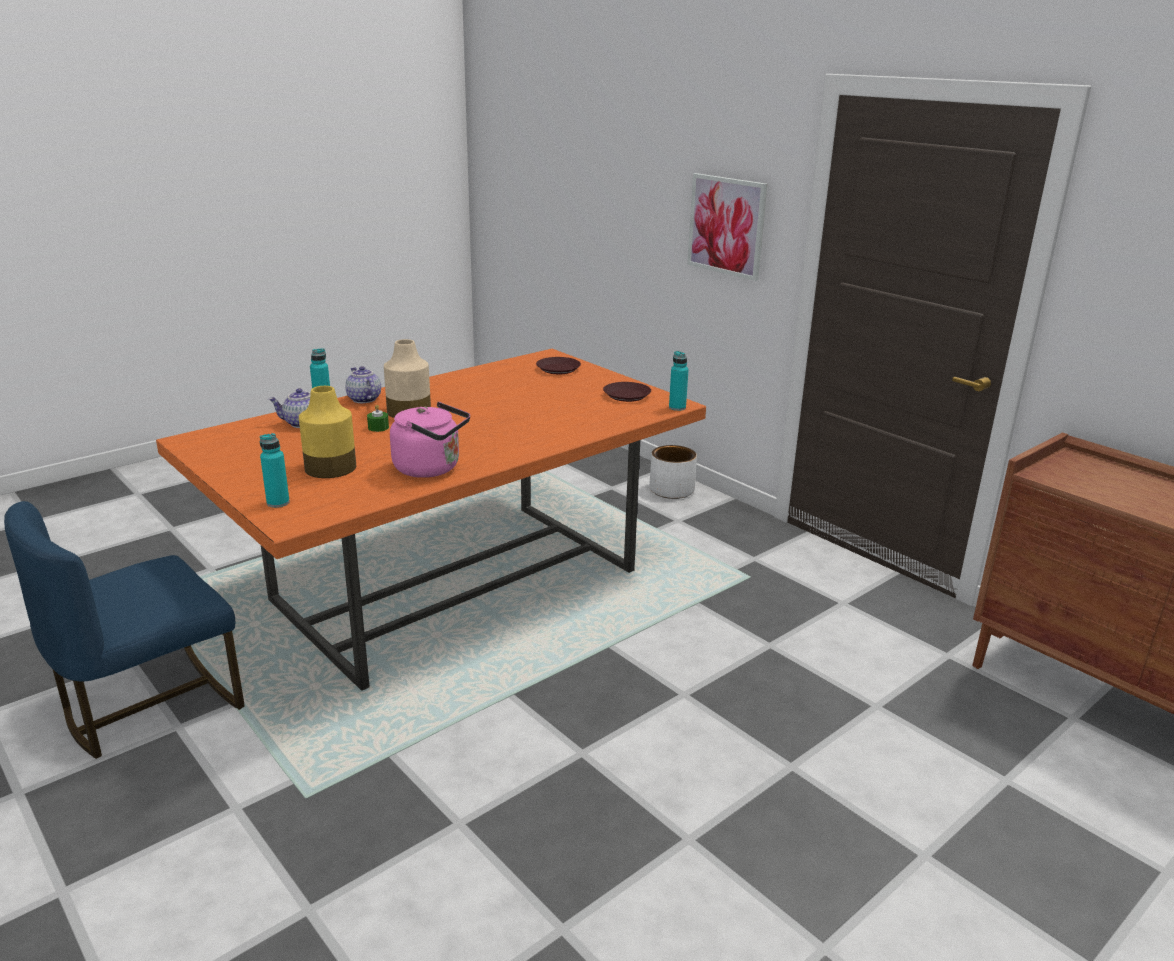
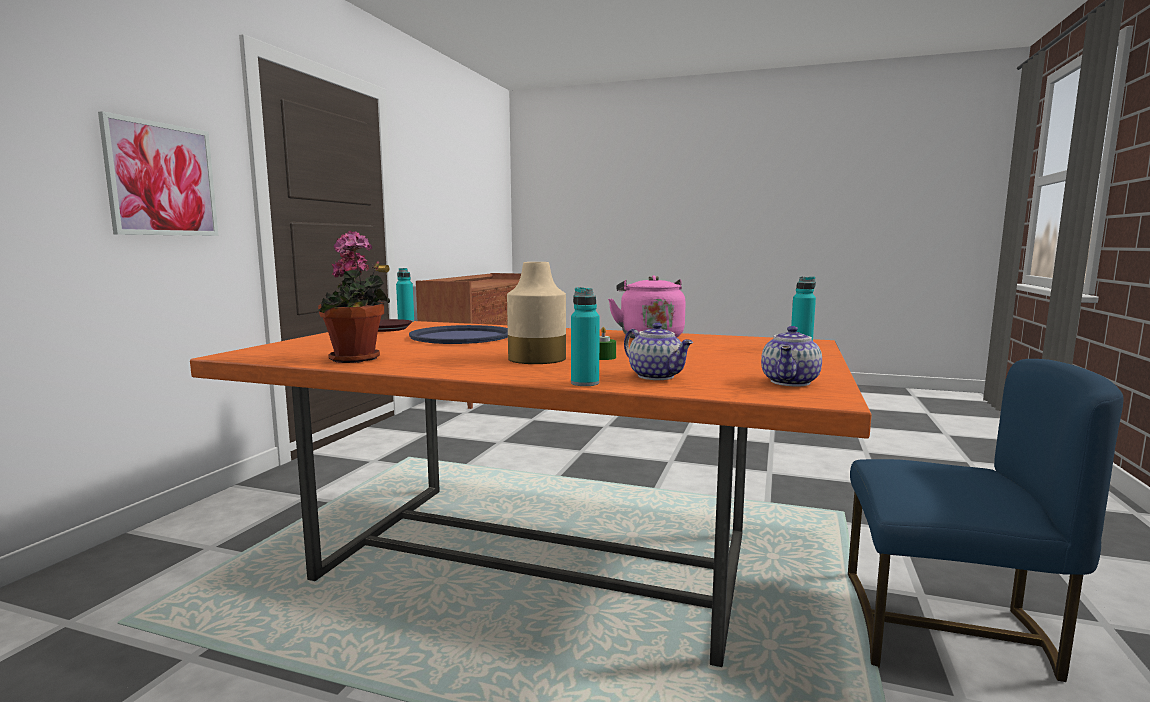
camera: 120 degrees left, 15 degrees down
(330, 467) = (716, 351): yellow vase -> none
(363, 399) = (530, 376): teapot -> teapot (791, 382)
(485, 375) = (357, 359): none -> potted plant
(543, 410) = (461, 336): none -> blue tray
(558, 369) = (306, 347): brown plate -> none
(672, 490) = (215, 514): white planter -> none

